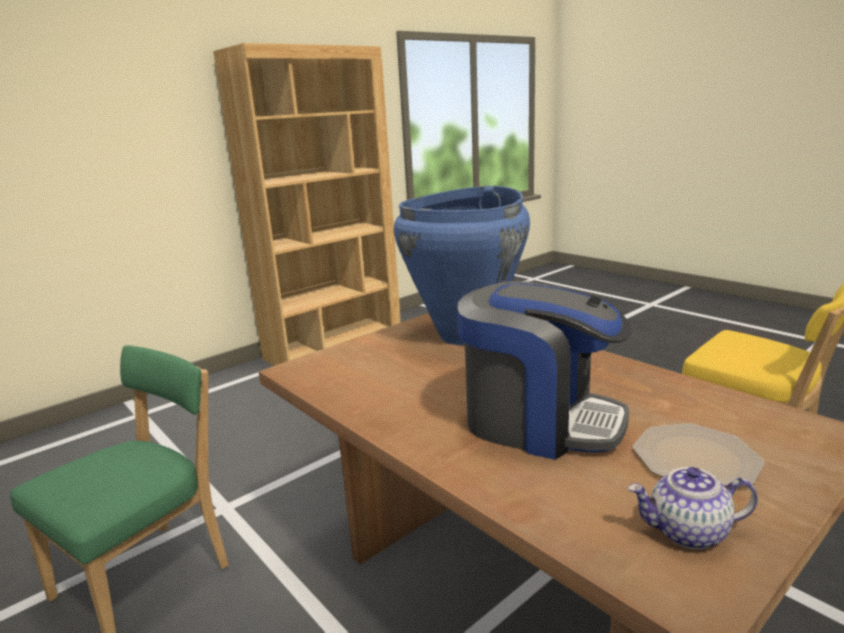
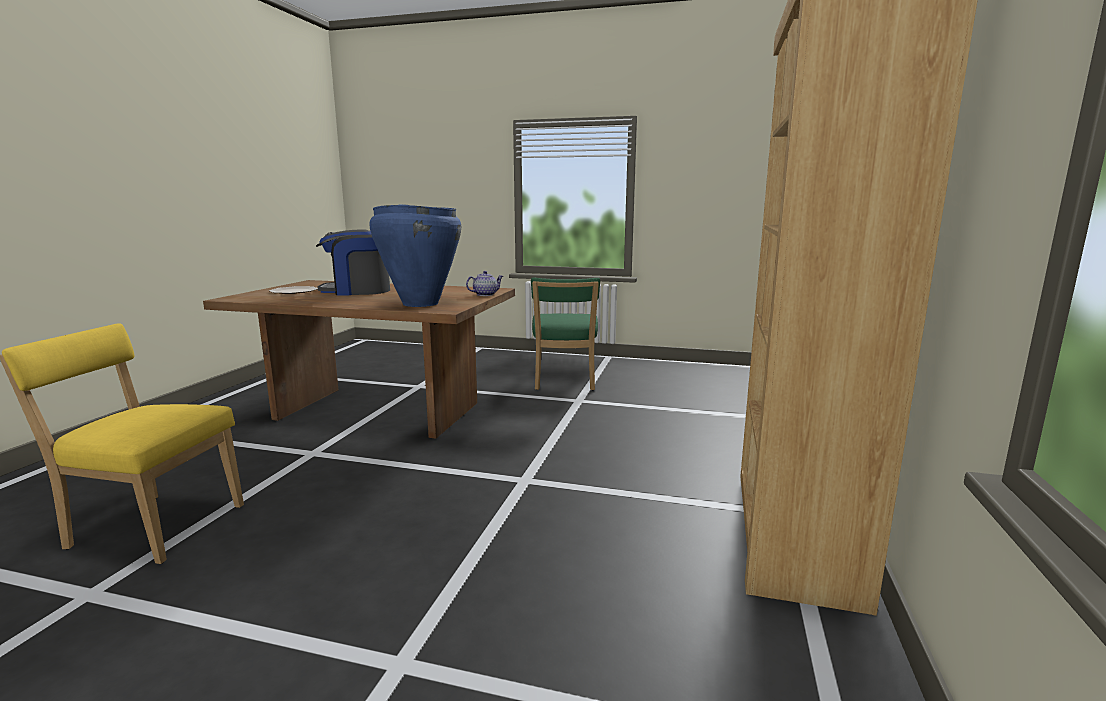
camera: 145 degrees right, 5 degrees down
(687, 532) = (306, 285): teapot -> teapot (485, 294)

